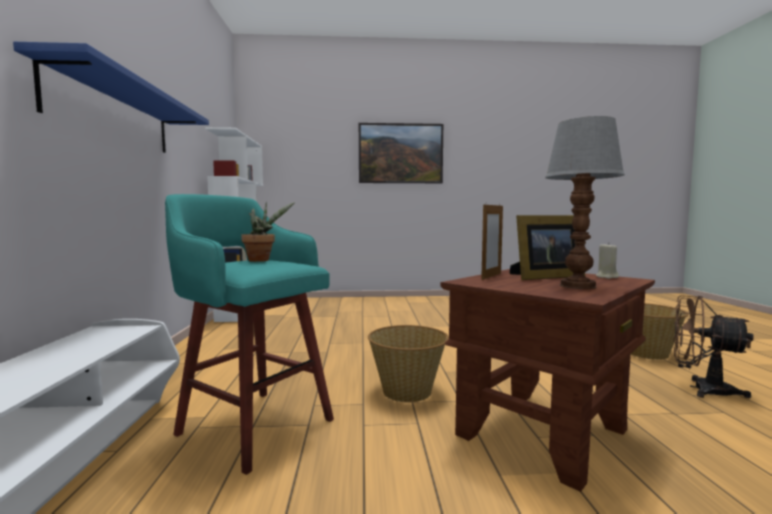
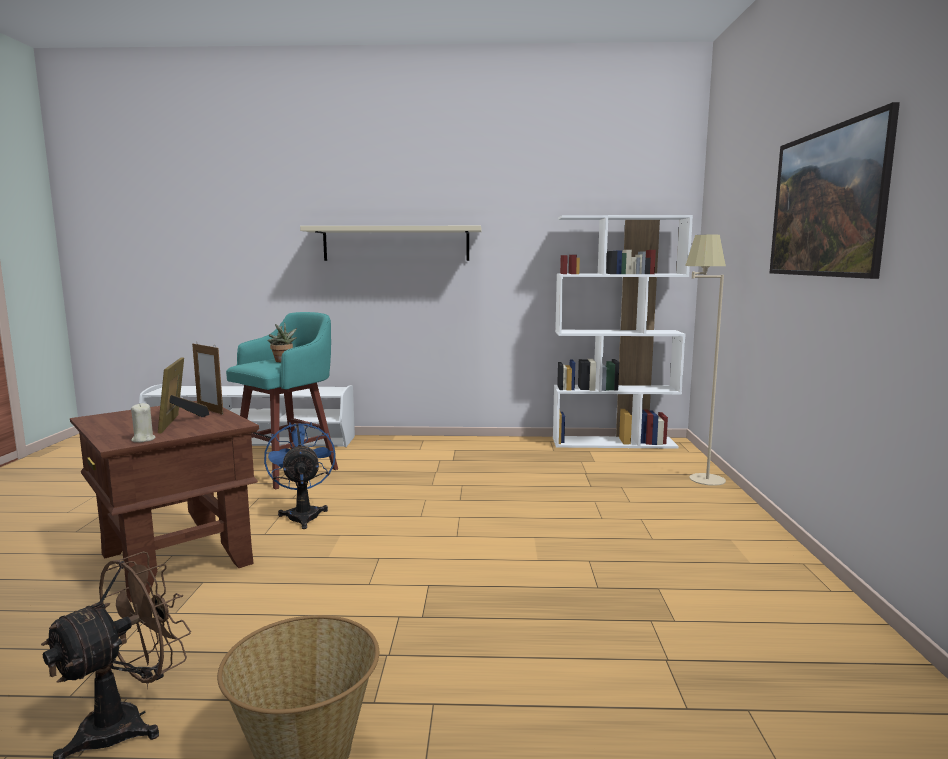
camera: 95 degrees right, 5 degrees up
(114, 114) = (396, 244): blue shelf -> beige shelf
(318, 300) = (697, 474): none -> beige floor lamp
(408, 391) = (303, 514): basket -> blue fan
(578, 286) = (125, 423): table lamp -> none

